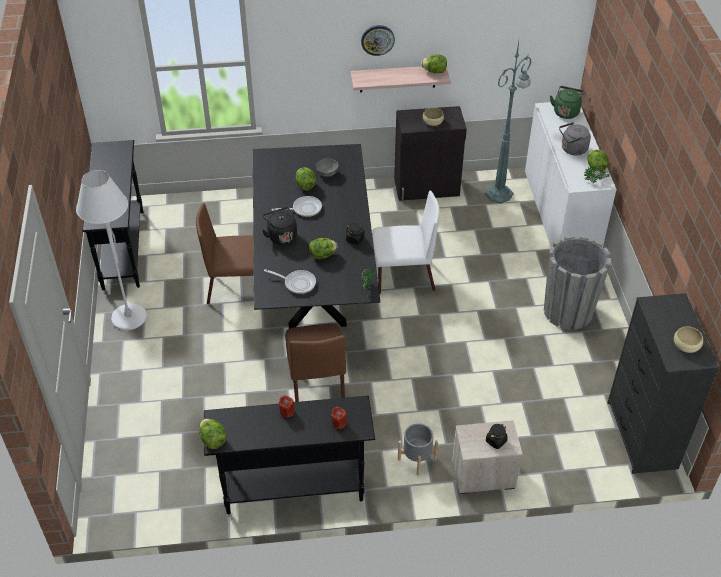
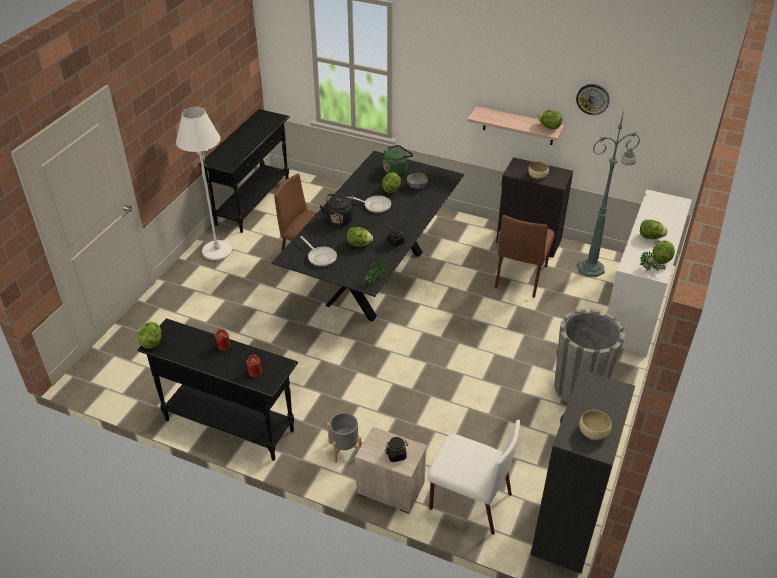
camera: 30 degrees right, 5 degrees down
(317, 384) = (312, 355): brown chair -> brown chair (521, 276)
(377, 39) = (503, 82): wall clock -> wall clock (593, 99)
(403, 277) = (451, 302): white chair -> white chair (469, 501)
(566, 111) = (671, 205): green kettle -> green kettle (396, 170)
(572, 150) = (650, 237): grey kettle -> lettuce

